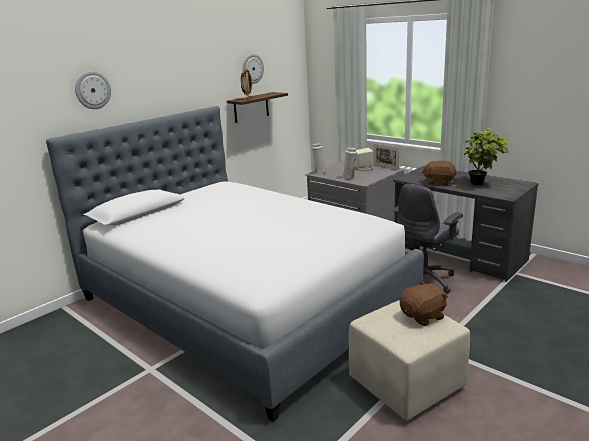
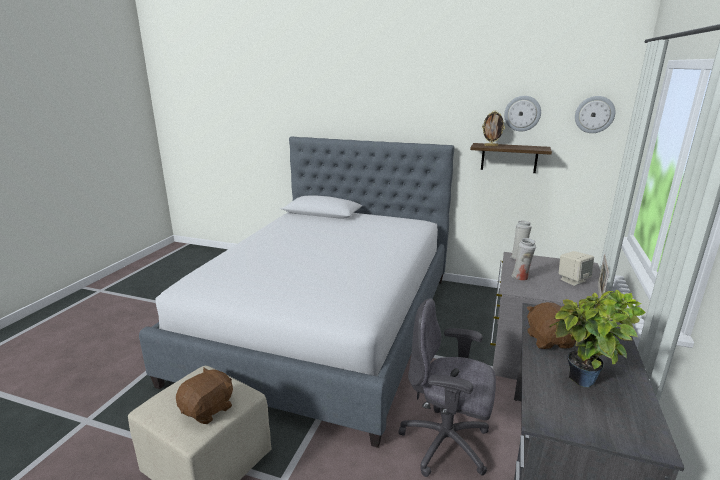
camera: 65 degrees right, 0 degrees up
(92, 90) = (333, 107): wall clock -> wall clock (594, 114)
(423, 316) = (208, 409): brown plush toy -> brown plush toy turned 90 degrees counterclockwise

